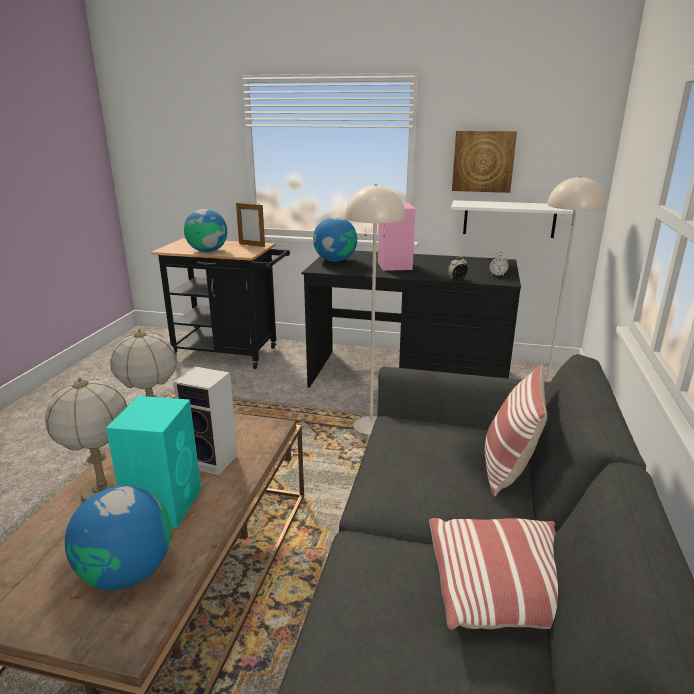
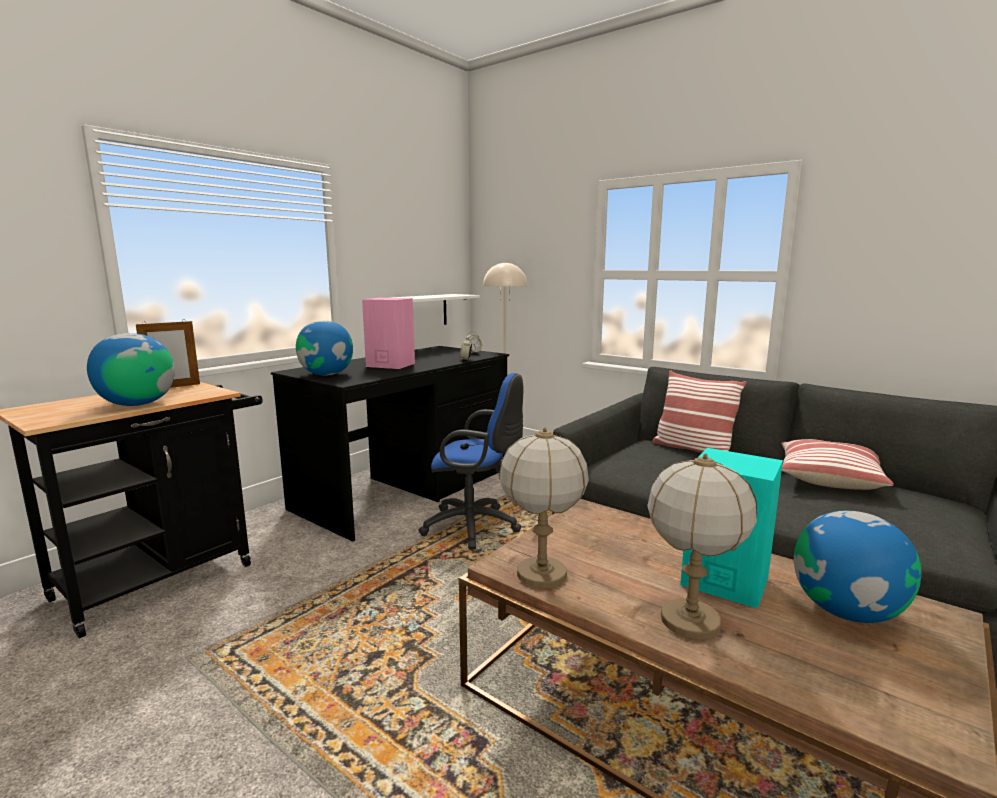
camera: 65 degrees left, 10 degrees down
(214, 461) = (642, 545): speaker -> none
(370, 426) = (476, 527): beige floor lamp -> blue office chair
(483, 161) = (392, 258): picture -> none

